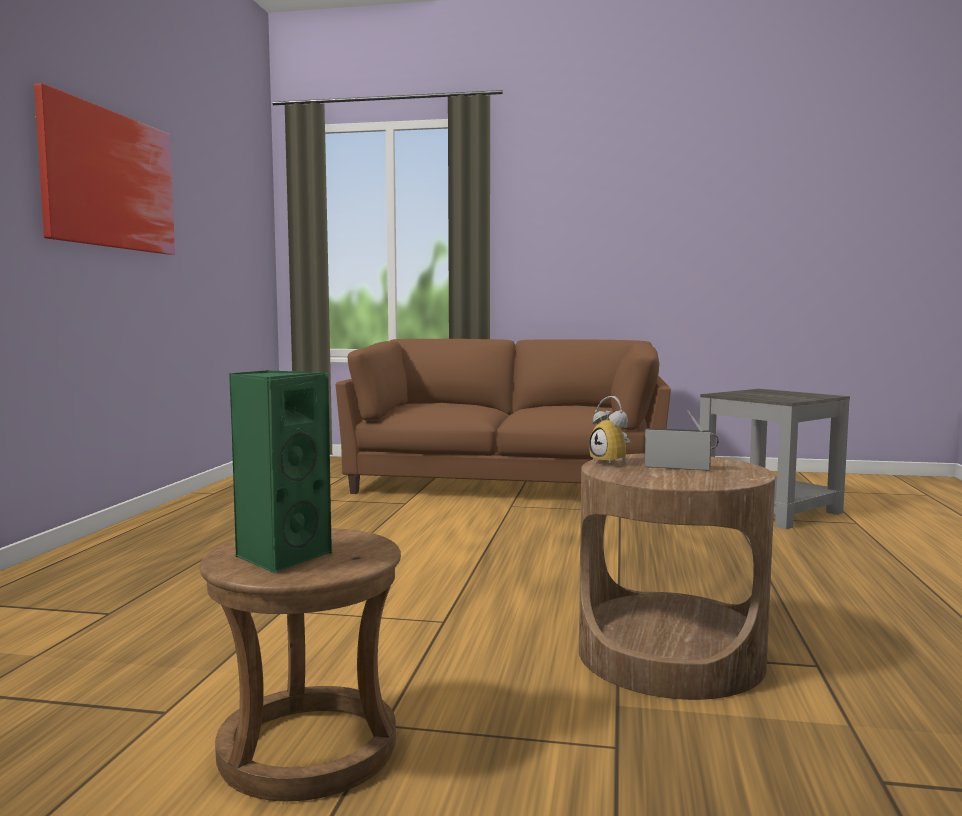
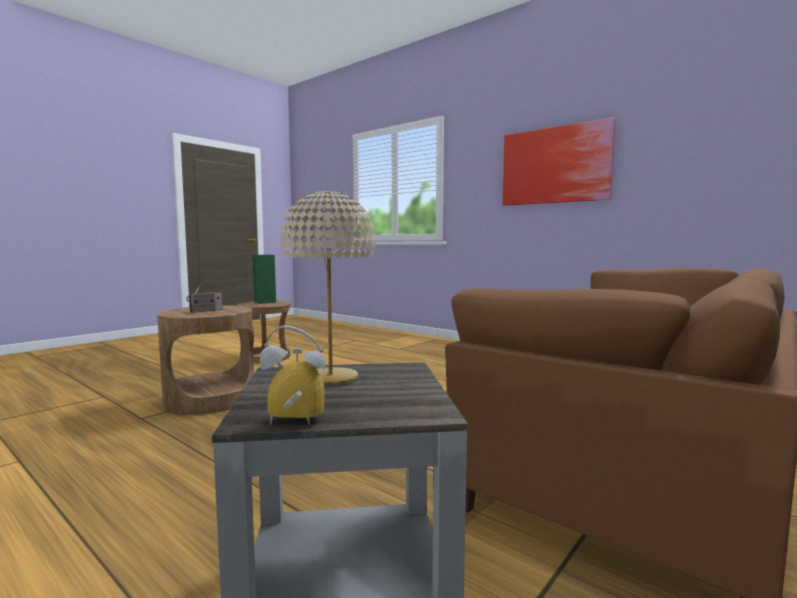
camera: 120 degrees right, 0 degrees up
(614, 462) = (237, 308): alarm clock -> alarm clock (292, 424)
(768, 396) = (331, 378): none -> beige table lamp

